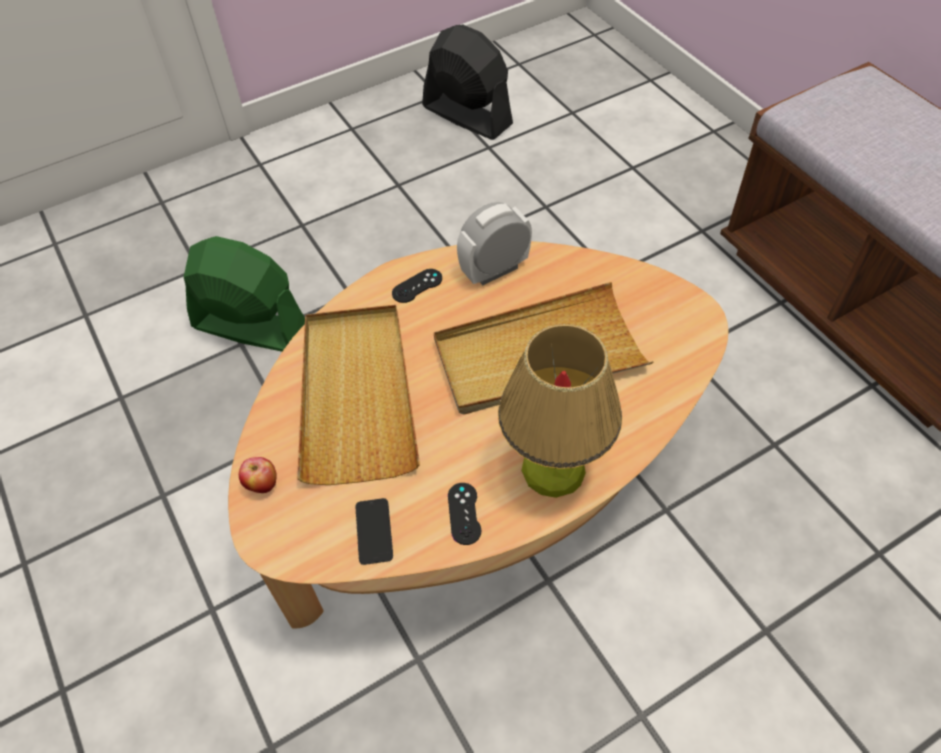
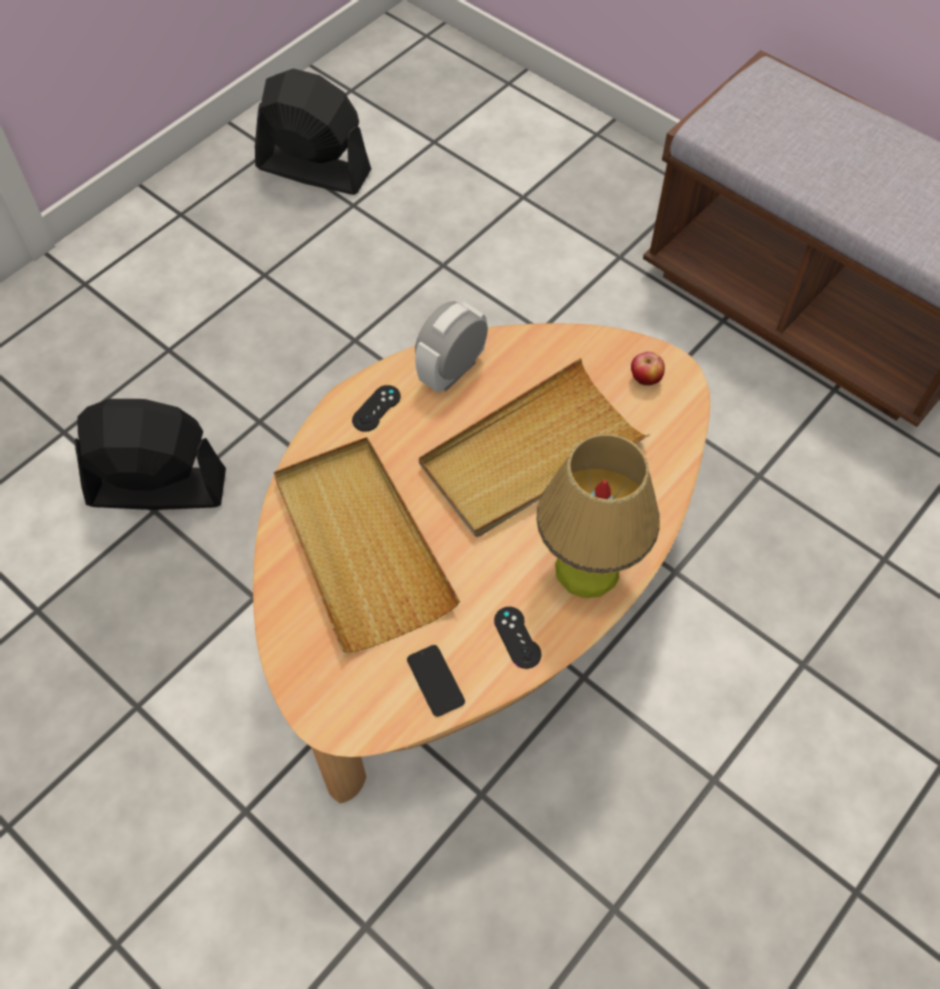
camera: 20 degrees left, 5 degrees up
(250, 326) = (157, 488): green fan -> black fan
(262, 485) = (301, 666): apple -> apple (645, 380)

